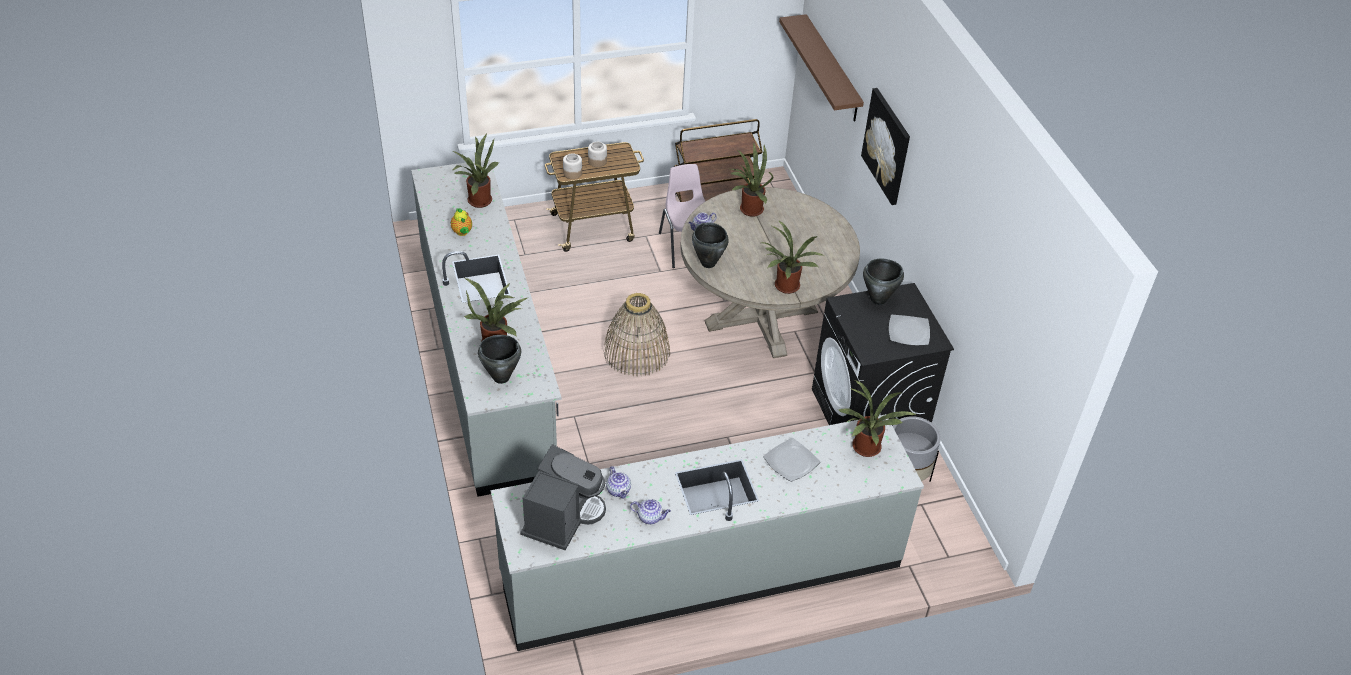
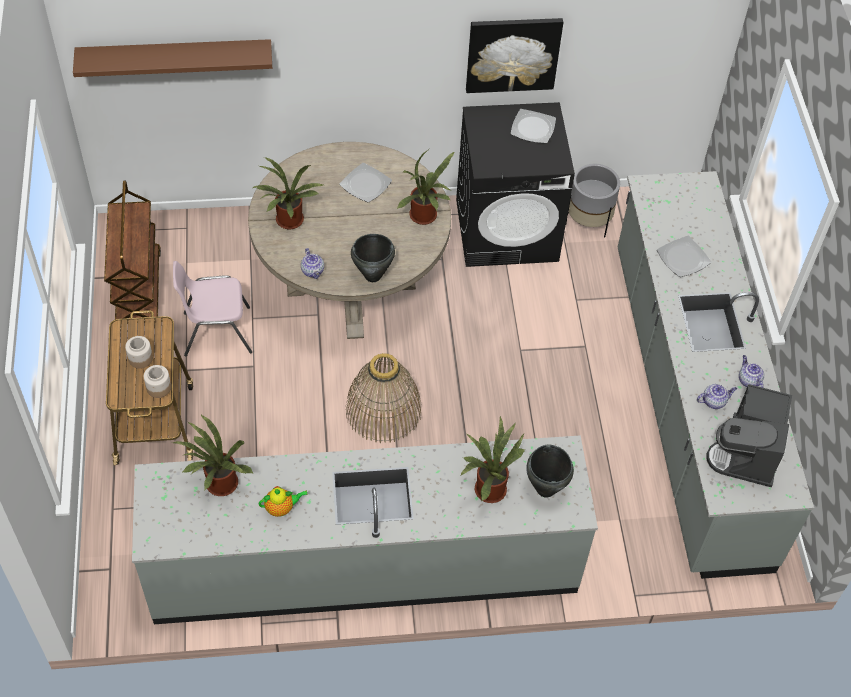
camera: 80 degrees left, 10 degrees up
(562, 517) = (747, 454): coffee machine -> coffee machine turned 105 degrees counterclockwise
(650, 517) = (748, 380): teapot -> teapot turned 45 degrees counterclockwise
(808, 248) = (365, 185): none -> plate
(865, 449) = (671, 201): potted plant -> none
(878, 300) = (484, 139): black cooking pot -> none
(887, 146) = (345, 42): picture -> picture (512, 54)

